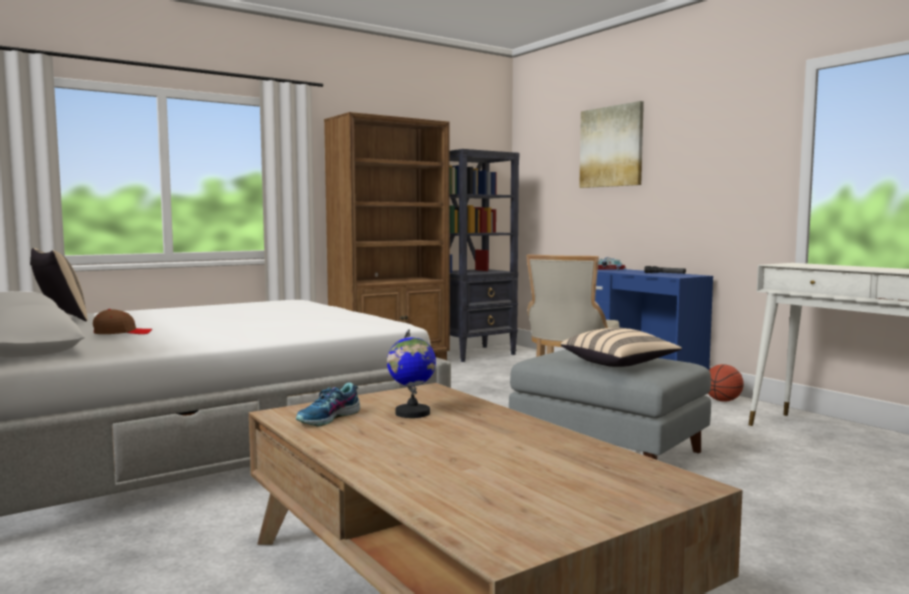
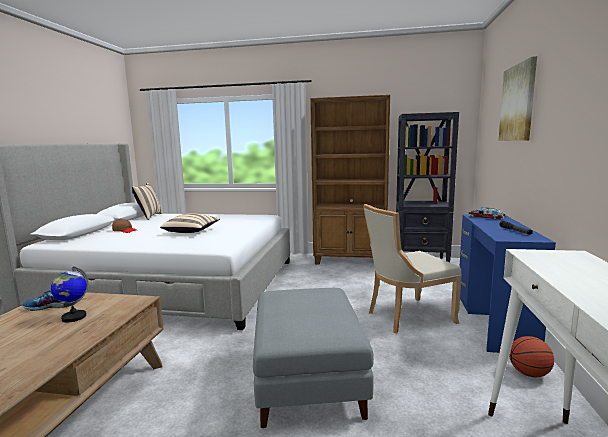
camera: 45 degrees right, 5 degrees up
(619, 364) = (292, 317): beige pillow -> beige pillow (191, 231)

